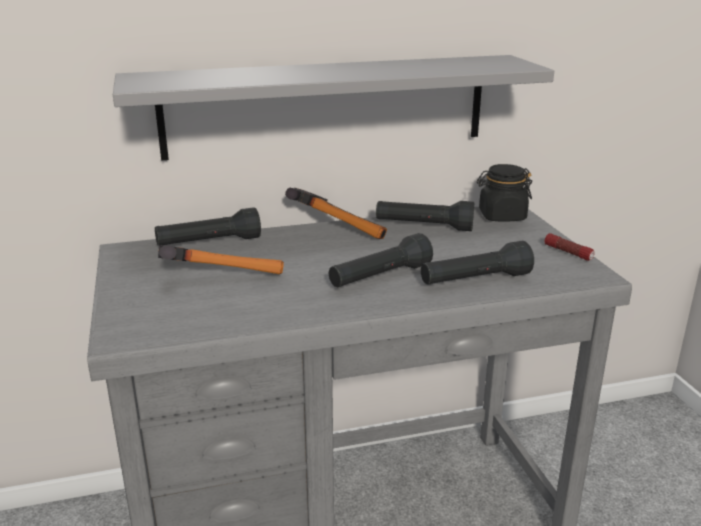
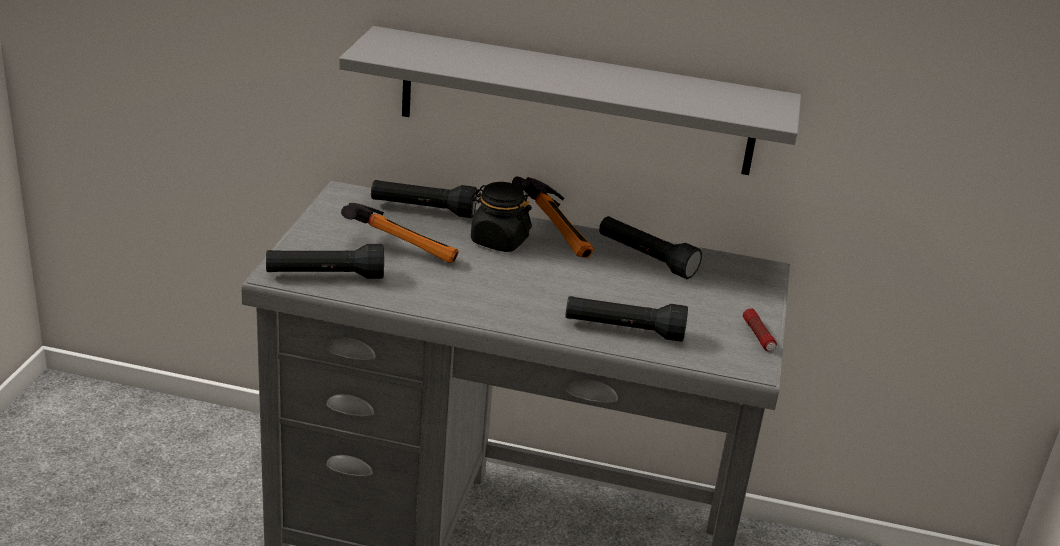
camera: 25 degrees right, 5 degrees up
(380, 277) = (538, 296): black flashlight -> black flashlight (325, 276)
(501, 216) = (744, 273): black jar -> black jar (499, 241)

